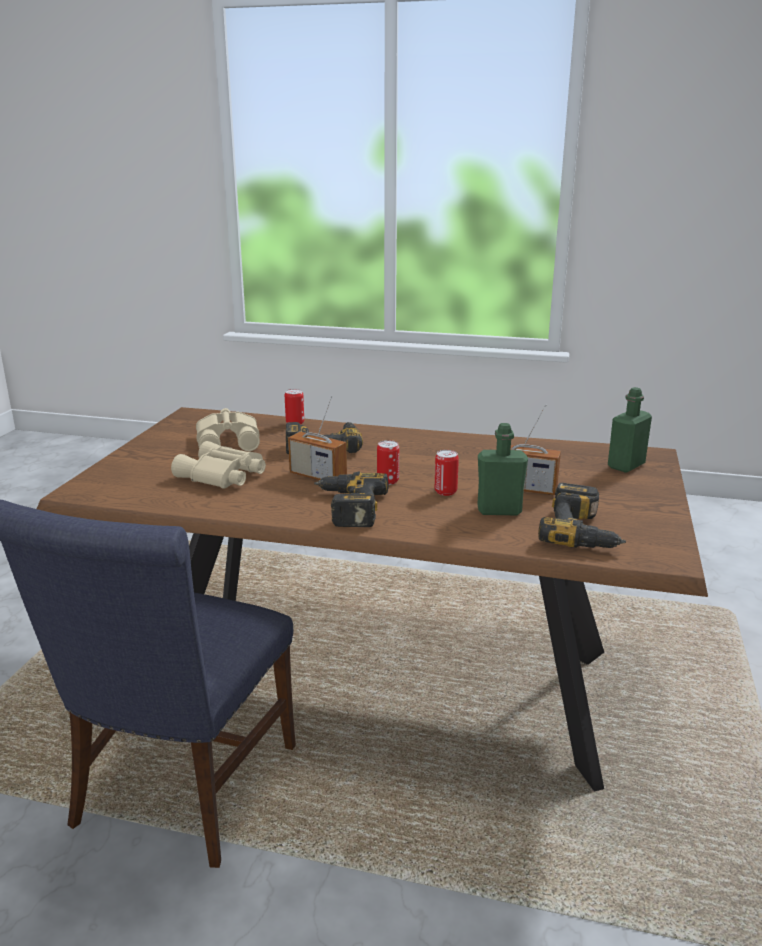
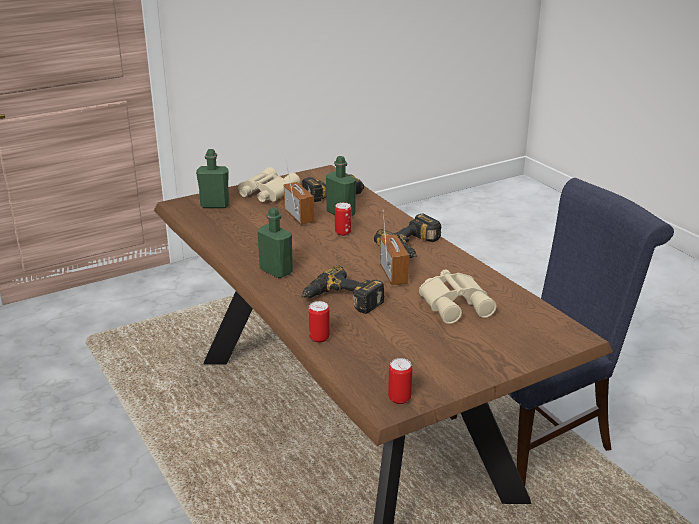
camera: 135 degrees left, 5 degrees up
(229, 440) = (402, 342): beige binoculars -> beige binoculars (266, 192)
(388, 481) = (359, 252): can -> can (399, 398)
(420, 443) = (276, 271): none -> green bottle

